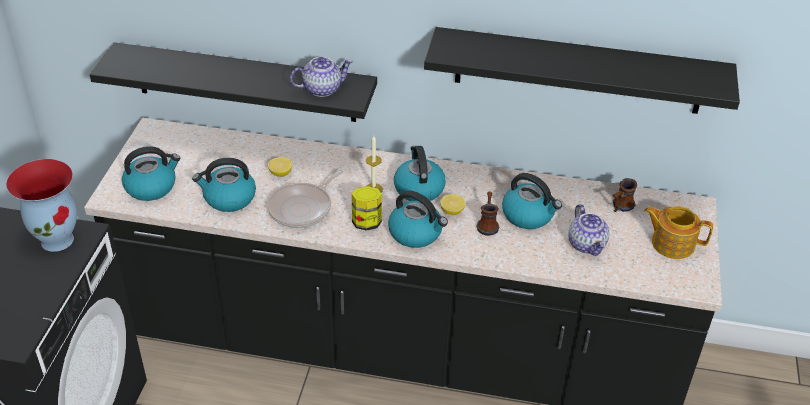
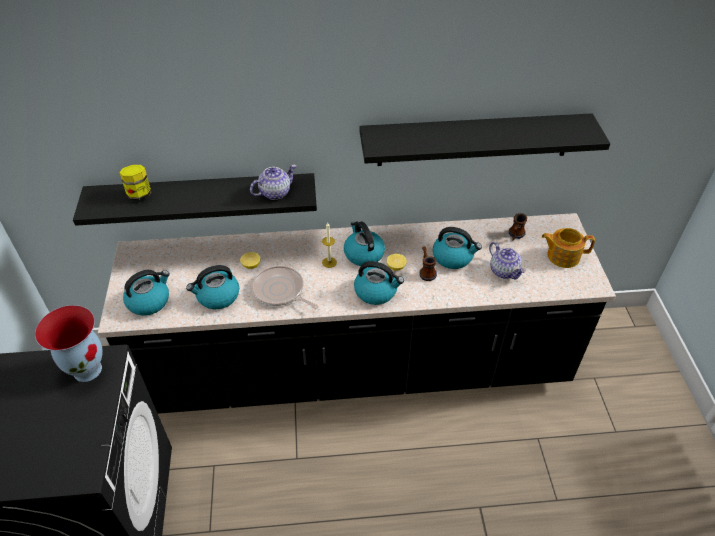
camera: 15 degrees left, 5 degrees up
(303, 208) = (280, 291): frying pan -> frying pan turned 105 degrees clockwise
(366, 222) = (335, 291): jar -> jar (139, 194)

